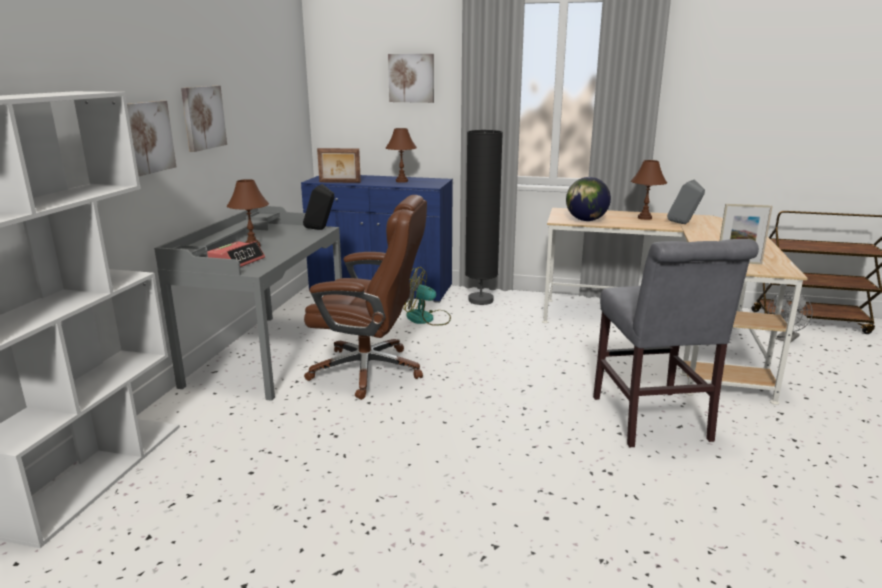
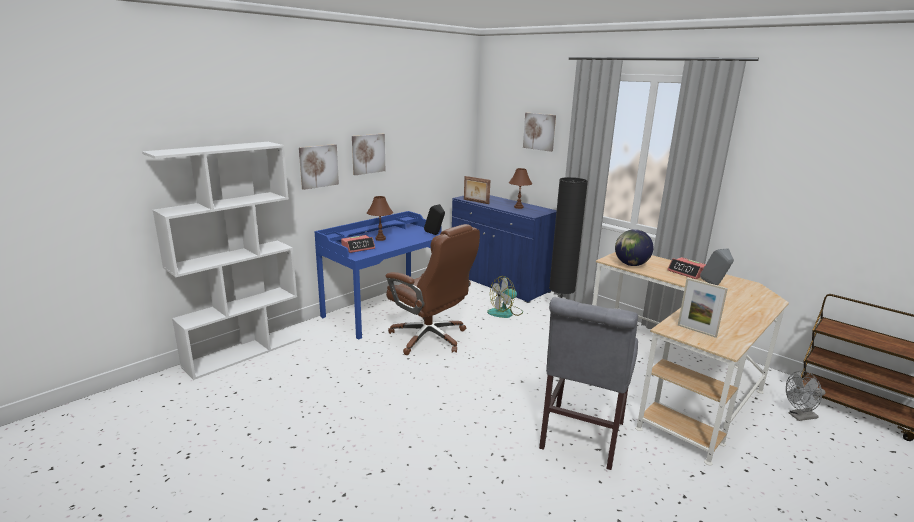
camera: 30 degrees right, 0 degrees up
(268, 353) = (385, 309): grey desk -> blue desk
(426, 318) = (505, 312): fan -> fan turned 75 degrees counterclockwise
(644, 218) = (687, 272): brown table lamp -> alarm clock

